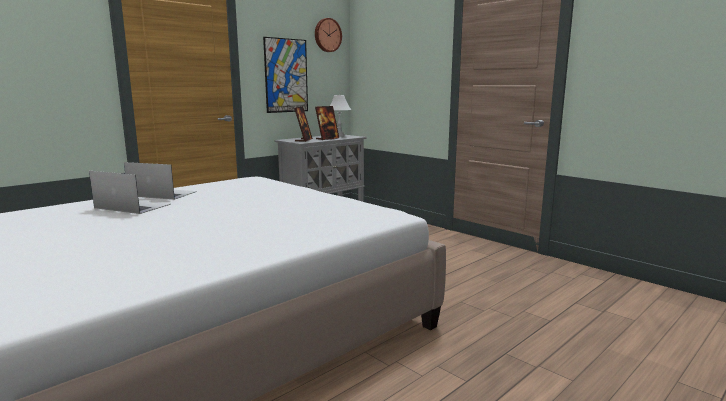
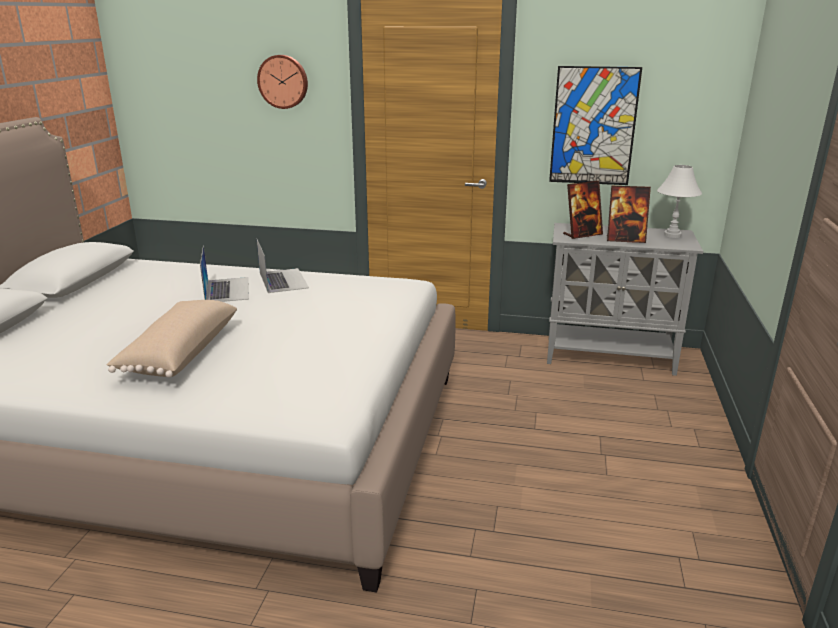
camera: 55 degrees right, 10 degrees up
(219, 229) = (179, 353): none -> beige pillow
(327, 35) = (695, 56): wall clock -> wall clock (283, 81)

